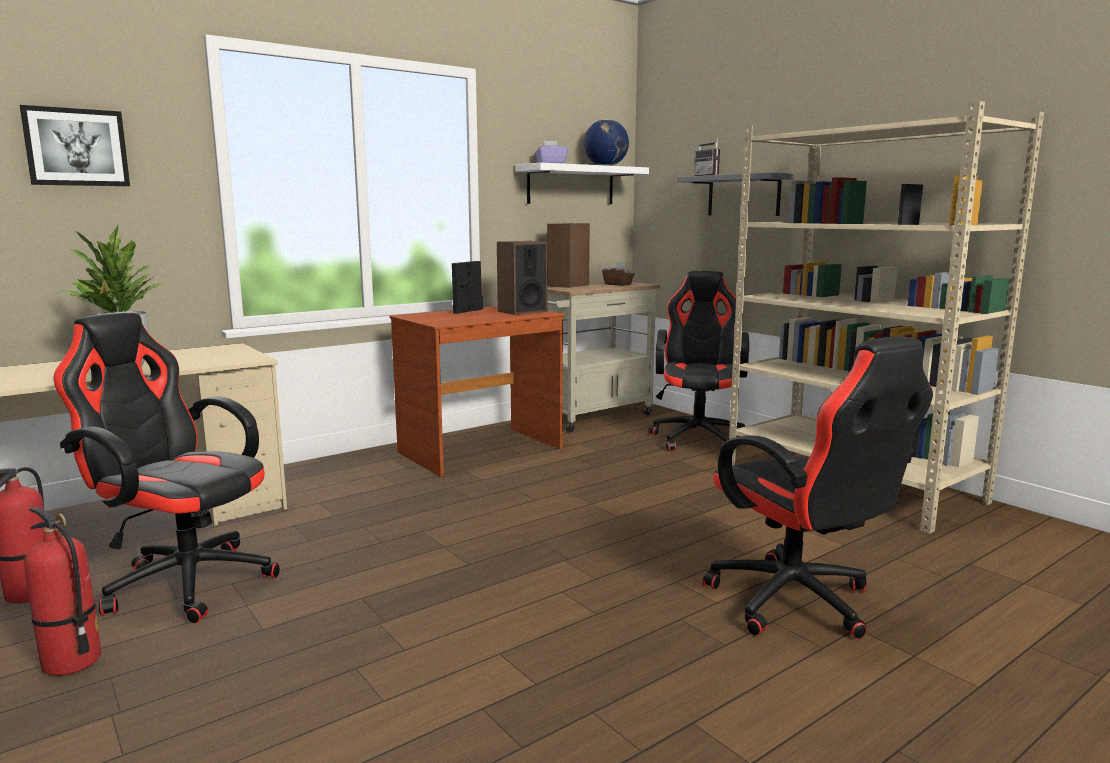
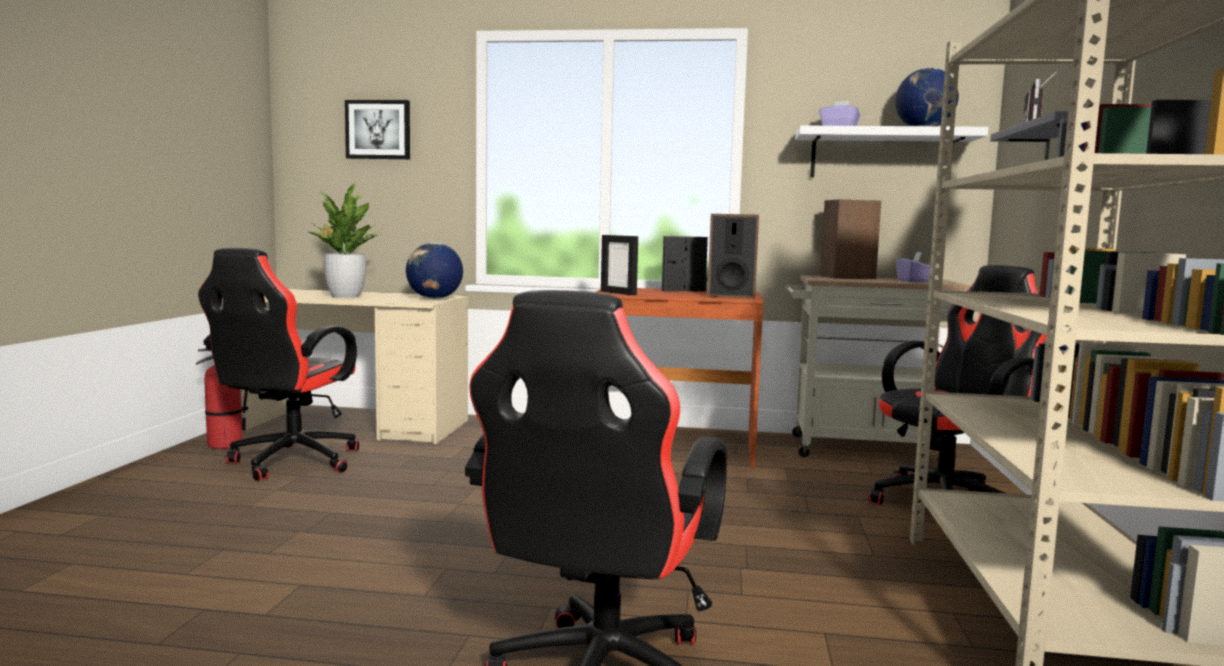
camera: 45 degrees right, 5 degrees down
(71, 662) = (154, 483): fire extinguisher -> none
(184, 581) = (287, 465): black office chair -> black office chair turned 150 degrees counterclockwise
(235, 352) = (434, 298): none -> globe
(445, 321) = (619, 293): none -> picture frame
(618, 284) = (913, 281): brown tissue box -> purple tissue box

